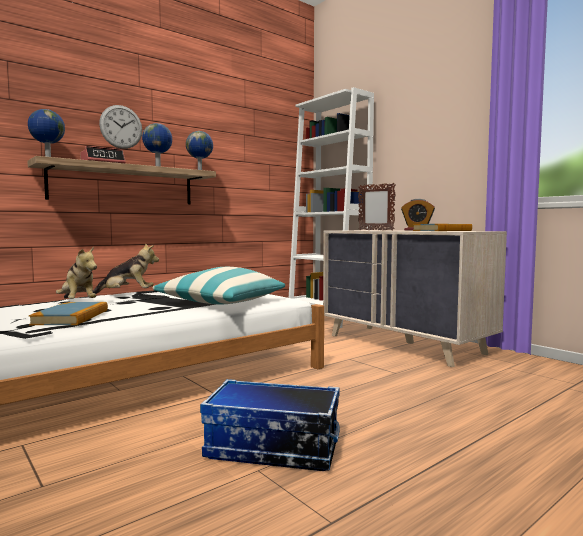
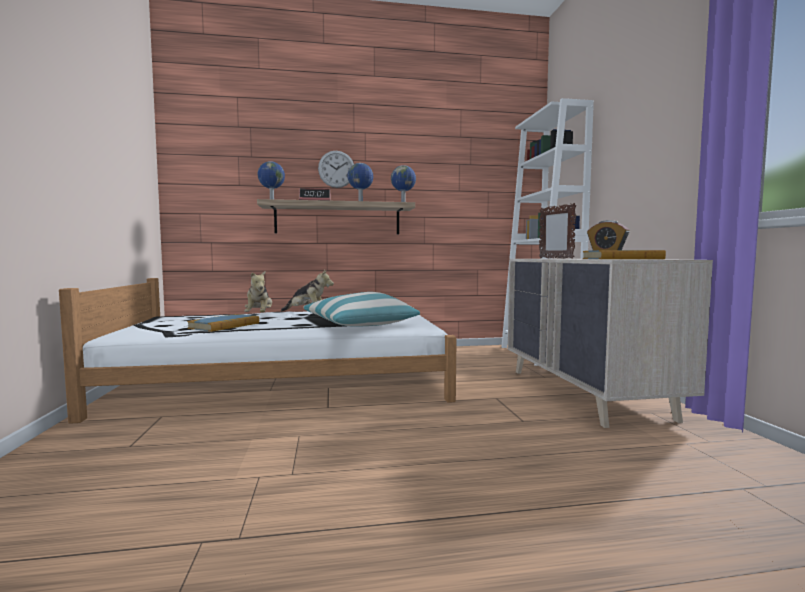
camera: 30 degrees right, 0 degrees up
(272, 449) = (296, 462): storage box -> none

